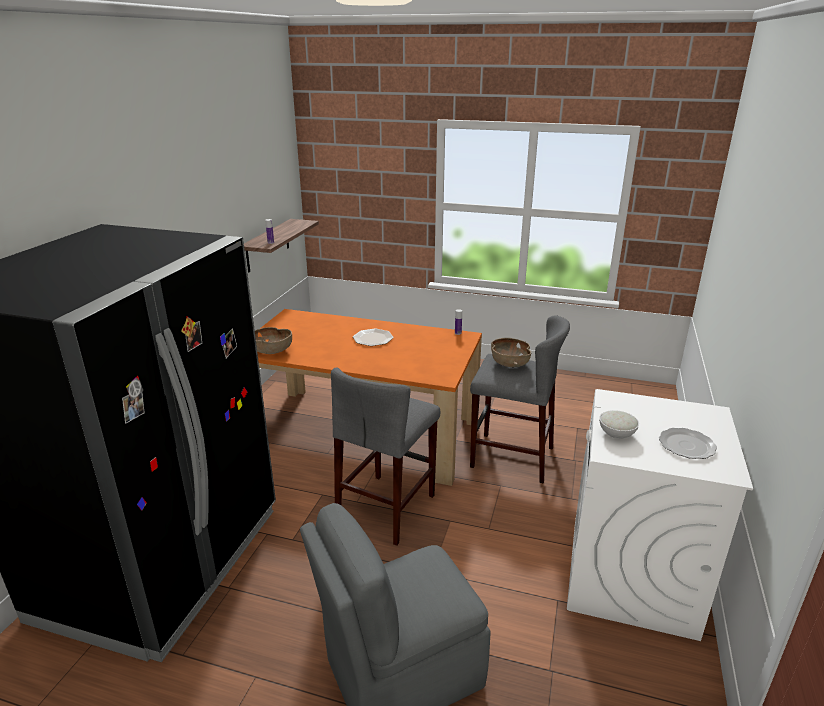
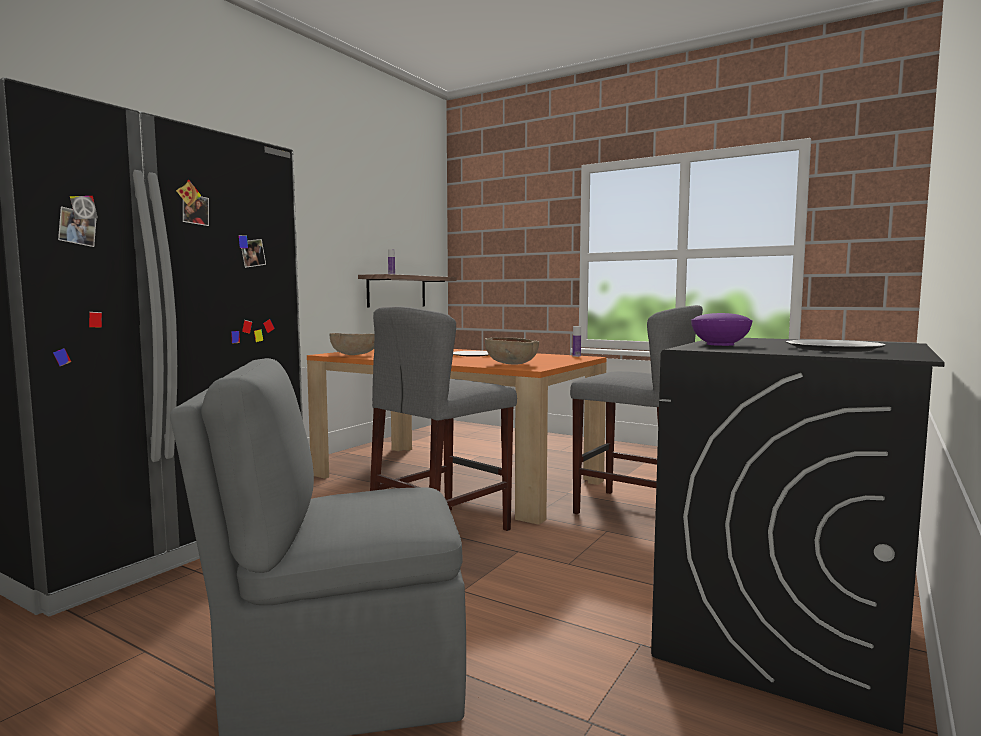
camera: 15 degrees right, 20 degrees down
(509, 364) = (628, 373): brown bowl -> brown bowl (511, 364)
(616, 434) = (720, 344): white bowl -> purple bowl
(631, 576) = (781, 636): white washing machine -> black washing machine

